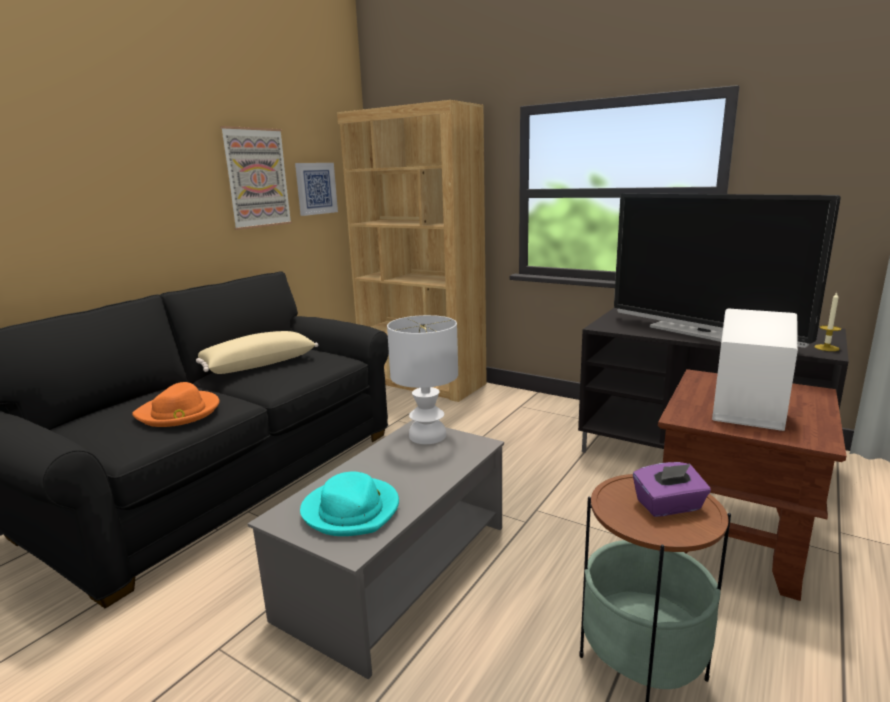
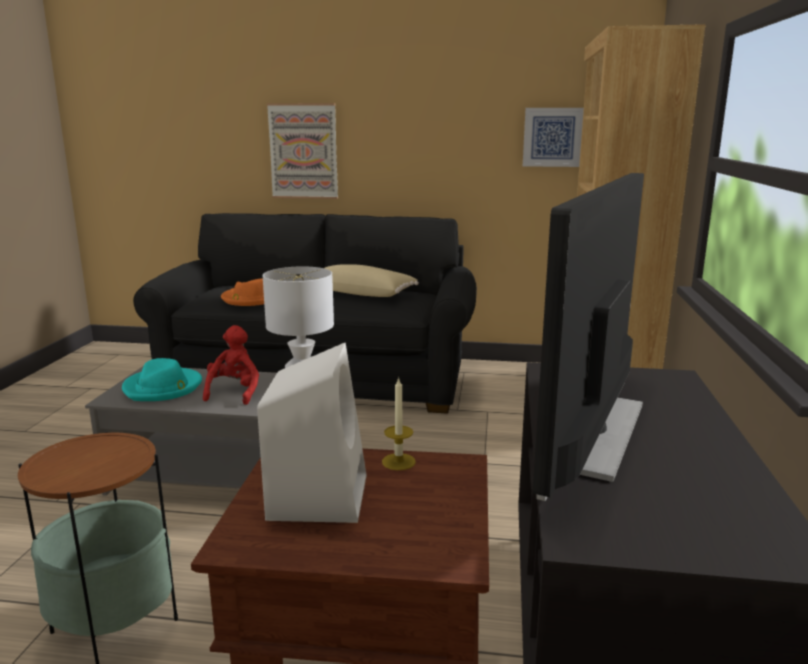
camera: 65 degrees right, 0 degrees up
(257, 178) = (470, 123): picture -> picture (303, 151)
(408, 469) = (234, 392): none -> red plush toy
(669, 506) = (89, 466): purple tissue box -> none
(826, 348) = (623, 543): candle -> candle (398, 462)

